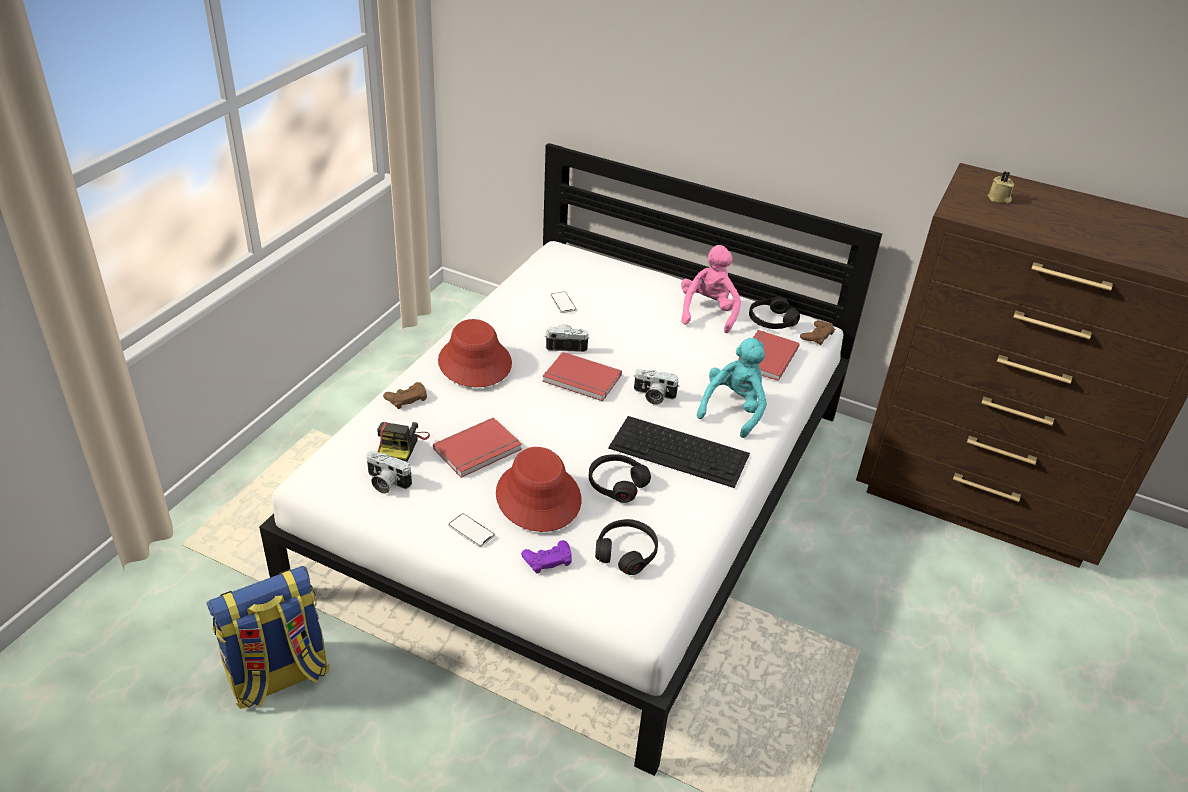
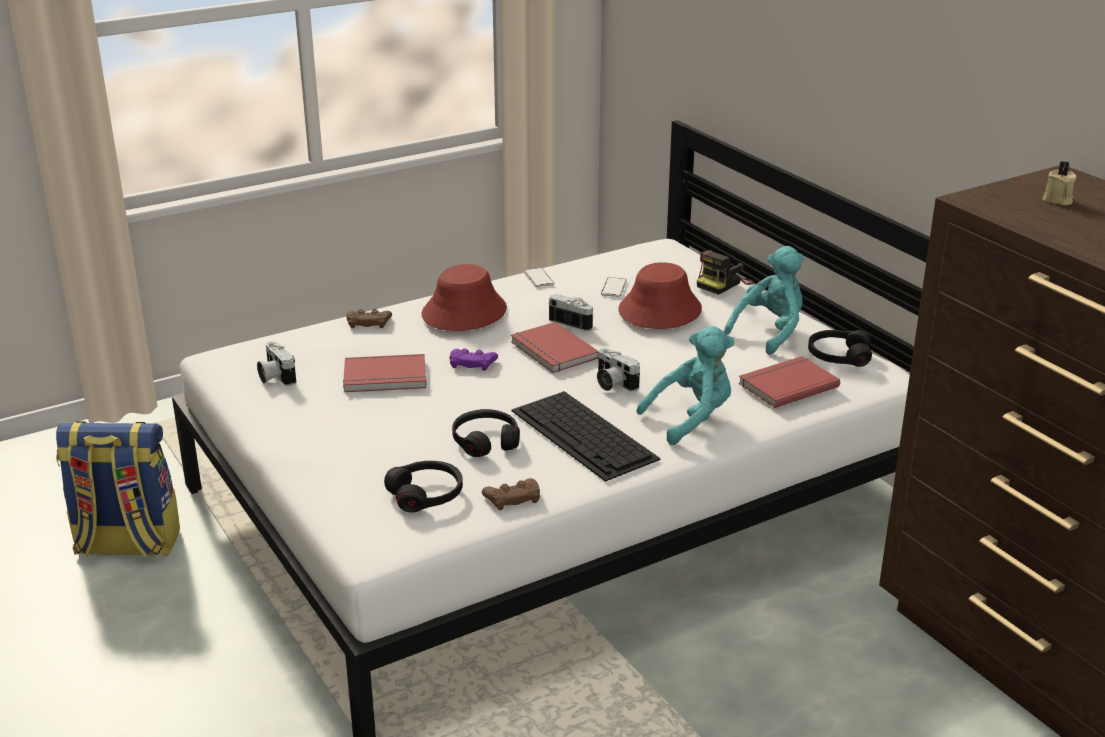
camera: 35 degrees right, 10 degrees down
(402, 445) = (321, 354): camera -> camera (723, 284)
(471, 531) = (303, 432): phone -> phone (538, 278)
(538, 497) = (396, 428): red hat -> red hat (659, 310)
(548, 559) = (344, 475): purple game controller -> purple game controller (472, 363)
(708, 312) = (770, 332): pink plush toy -> turquoise plush toy
(817, 335) = (881, 383): brown game controller -> brown game controller (512, 498)

